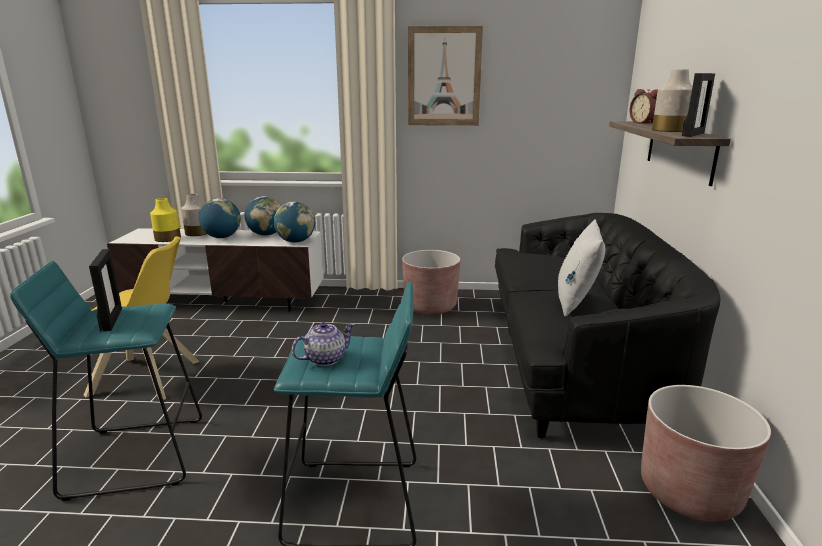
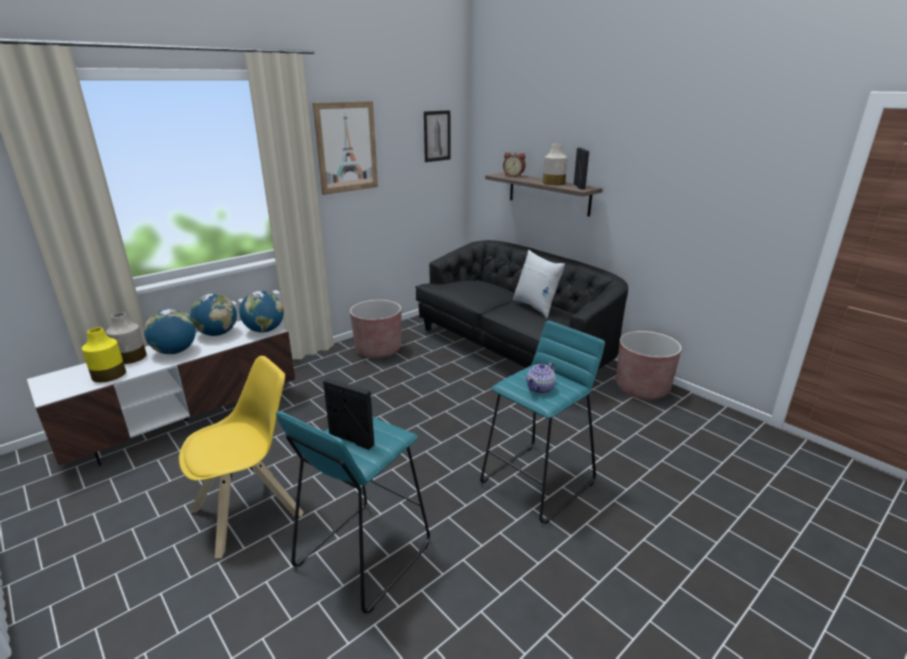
camera: 45 degrees left, 5 degrees up
(324, 359) = (540, 388): teapot -> teapot turned 150 degrees counterclockwise
(576, 72) = (437, 136): none -> picture

